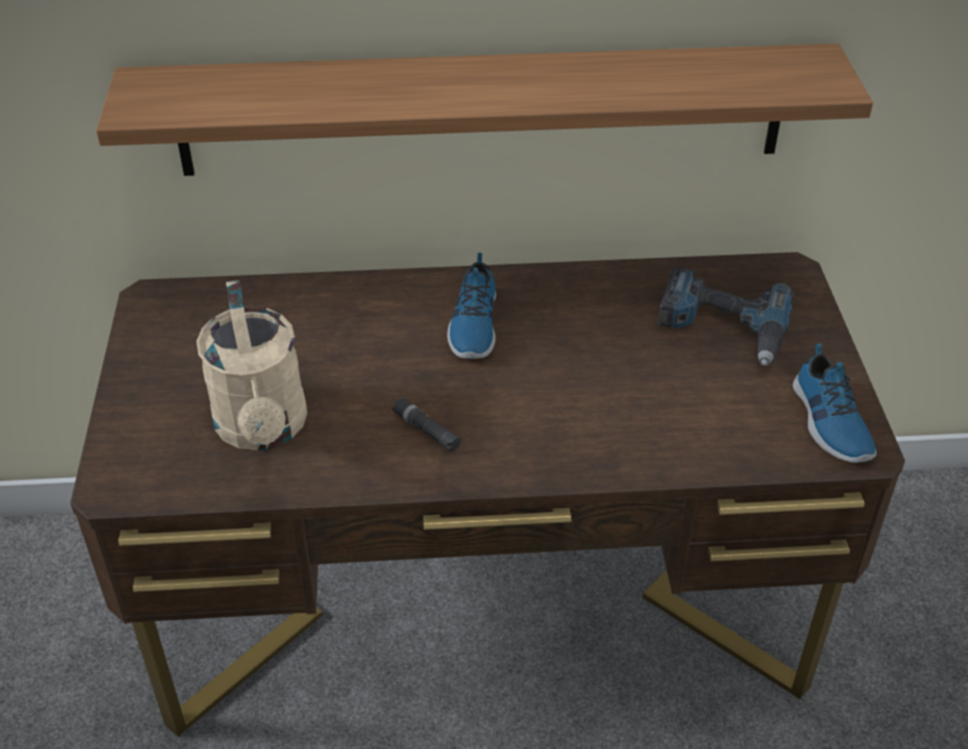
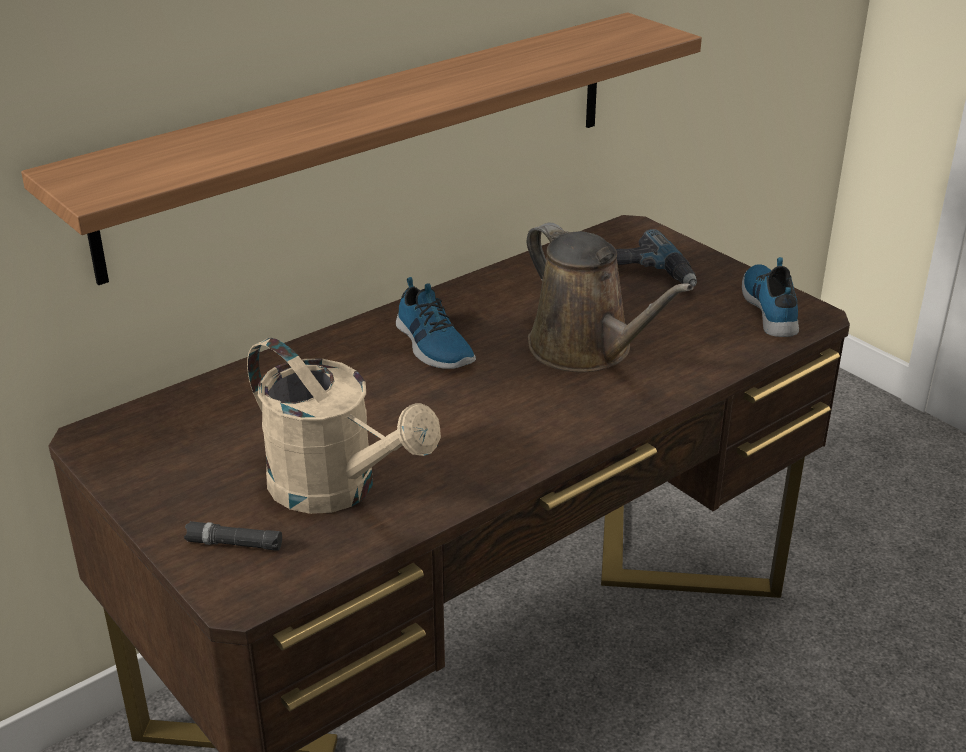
camera: 35 degrees left, 10 degrees down
(426, 430) = (484, 431): black flashlight -> black flashlight (234, 544)
(598, 389) = (586, 350): none -> brown watering can
(829, 422) = (771, 307): shoe -> shoe turned 135 degrees counterclockwise

